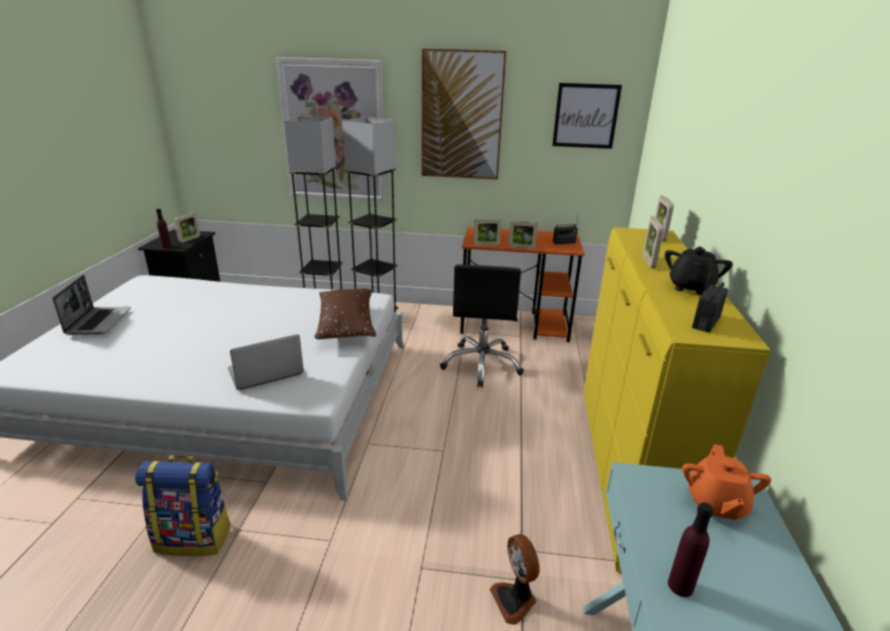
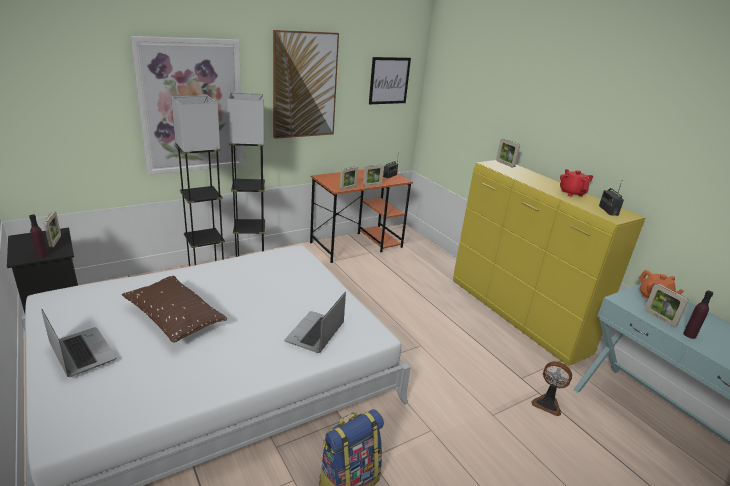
camera: 40 degrees left, 0 degrees up
(346, 325) = (312, 278): brown pillow -> brown pillow (174, 319)
(482, 364) = (372, 280): black office chair -> none
(648, 261) = (531, 182): picture frame -> picture frame (659, 318)
(691, 287) = (571, 193): black teapot -> red teapot

